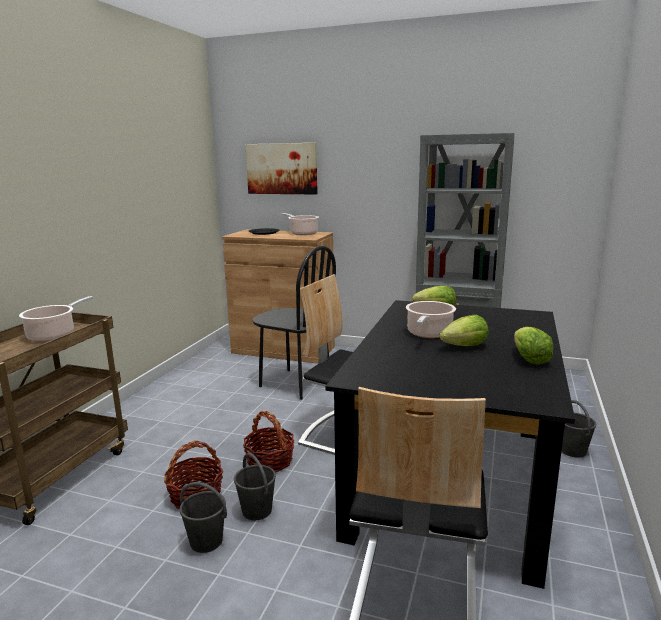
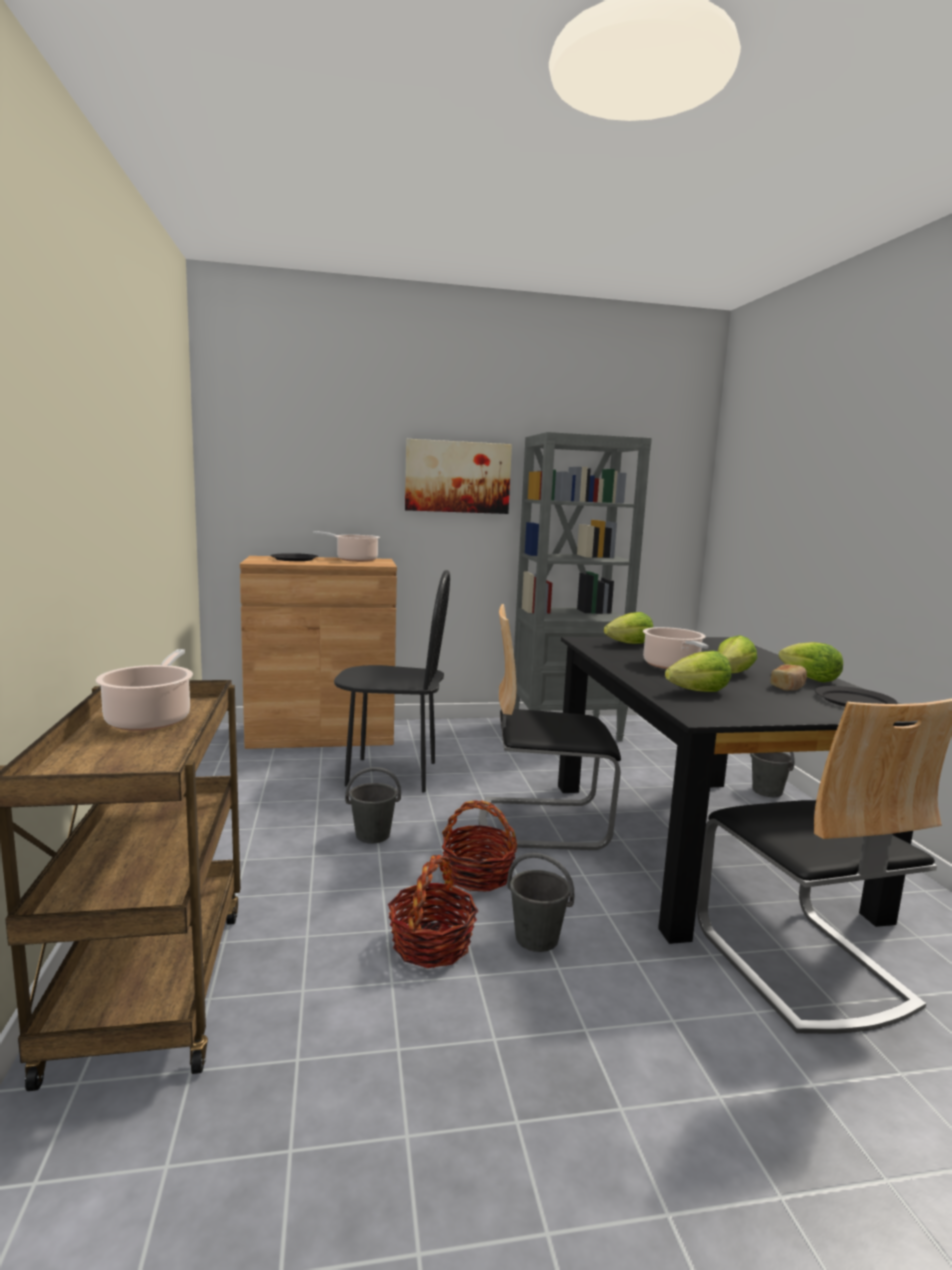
camera: 30 degrees left, 5 degrees down
(206, 541) = (519, 996): grey bucket -> grey bucket (372, 835)
(282, 168) = (312, 467): picture -> picture (457, 477)
(398, 359) = (699, 692): none -> lettuce
(491, 364) = (788, 686): none -> bread
(523, 385) = (854, 701): none -> black plate

